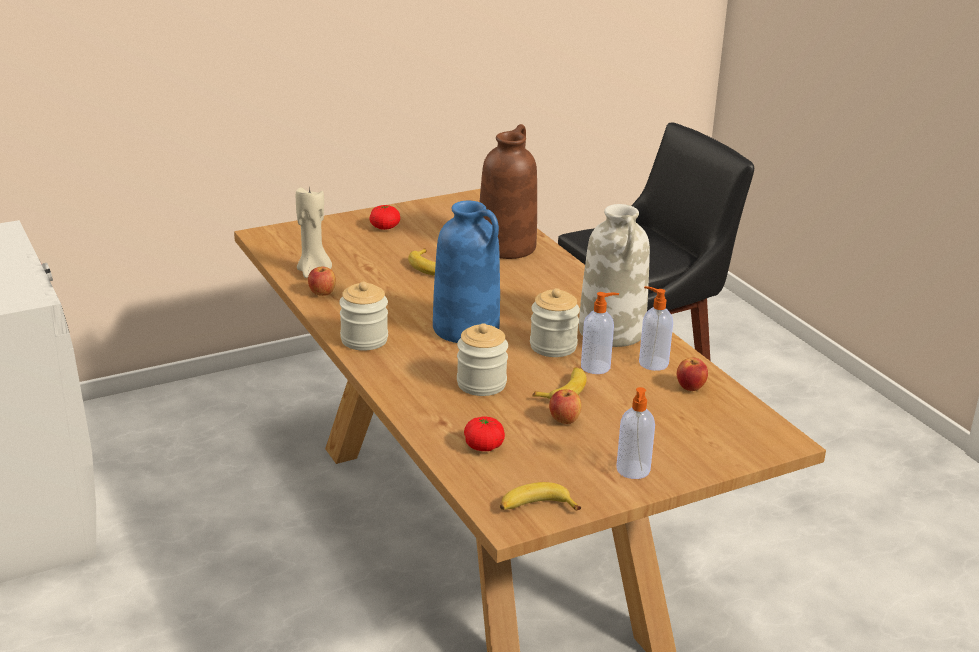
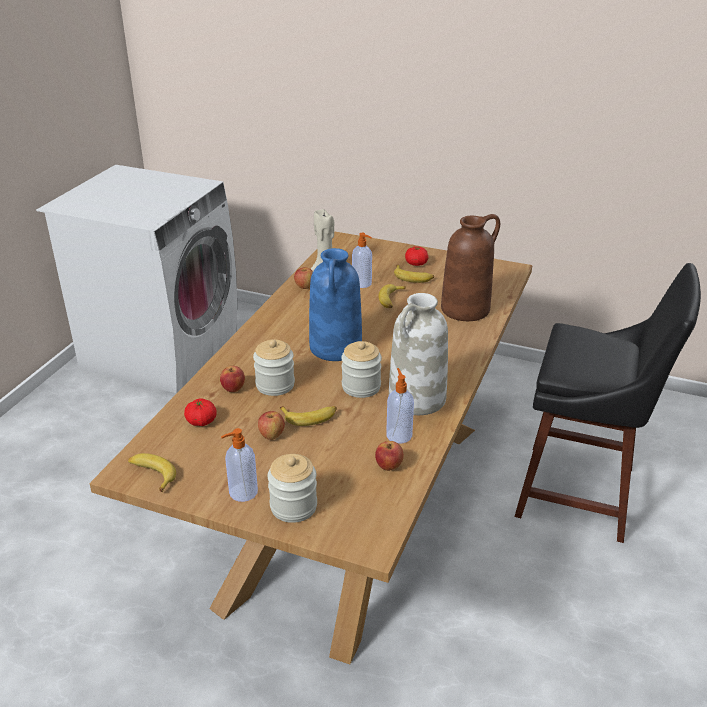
camera: 50 degrees right, 5 degrees up
(364, 340) = (271, 324): jar -> jar (293, 506)
(408, 240) = (413, 277): none -> banana
(452, 407) = (233, 389): none -> apple
(596, 367) = (359, 415): soap dispenser -> soap dispenser (362, 283)

